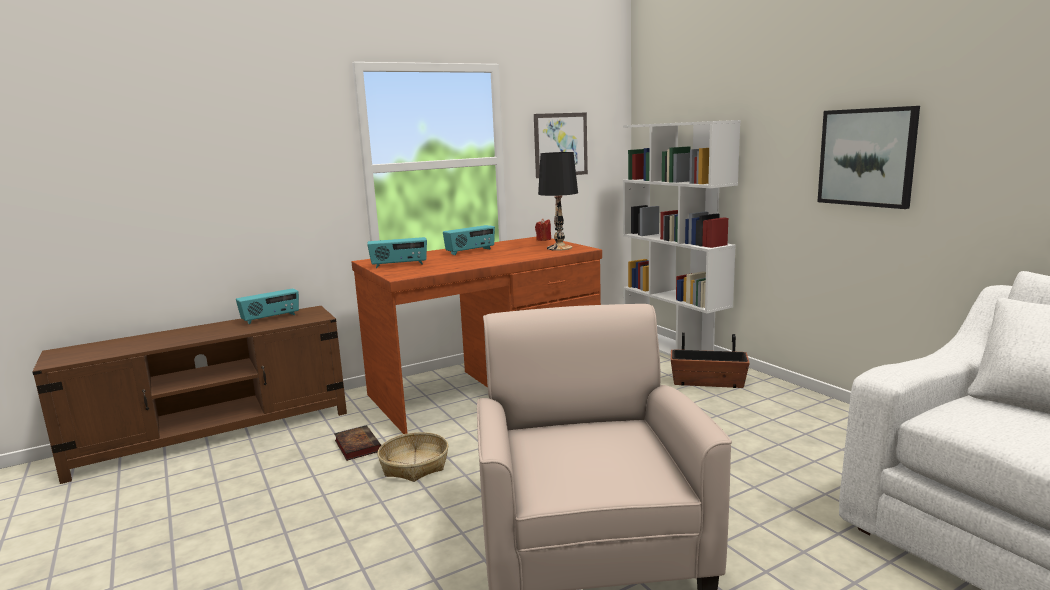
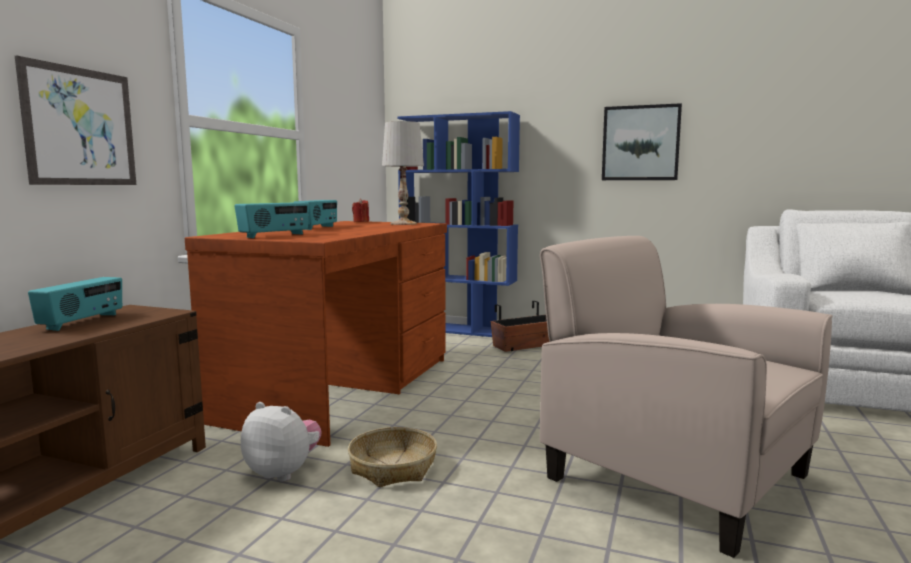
camera: 40 degrees left, 5 degrees down
(357, 445) = (284, 472): book -> plush toy
(559, 248) = (403, 224): black table lamp -> white table lamp
(561, 145) = (343, 129): picture -> picture (80, 127)
(674, 349) = (458, 329): white bookcase -> blue bookcase

